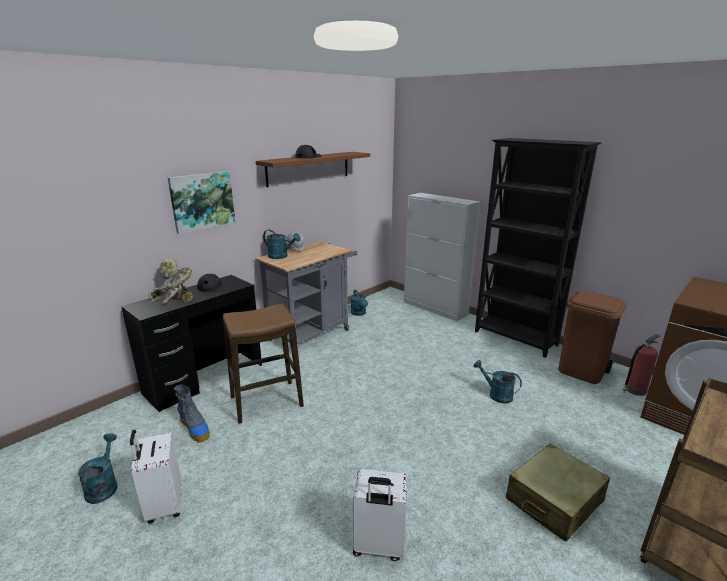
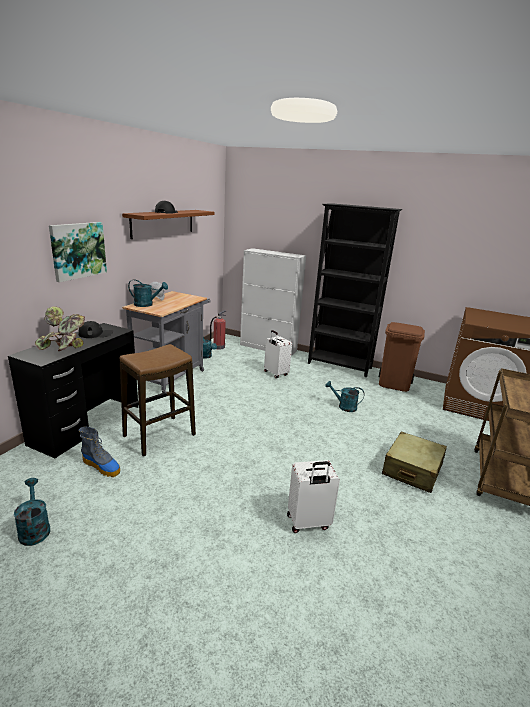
camera: 20 degrees left, 0 degrees up
(164, 506) = (108, 532): white suitcase -> white suitcase (275, 374)
(634, 390) = (432, 392): fire extinguisher -> fire extinguisher (218, 347)

